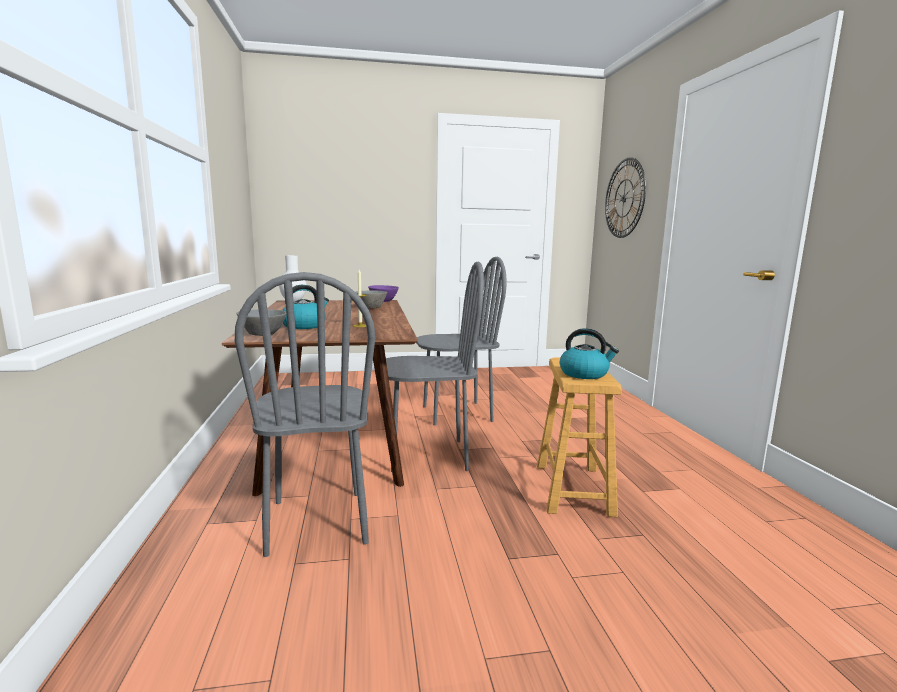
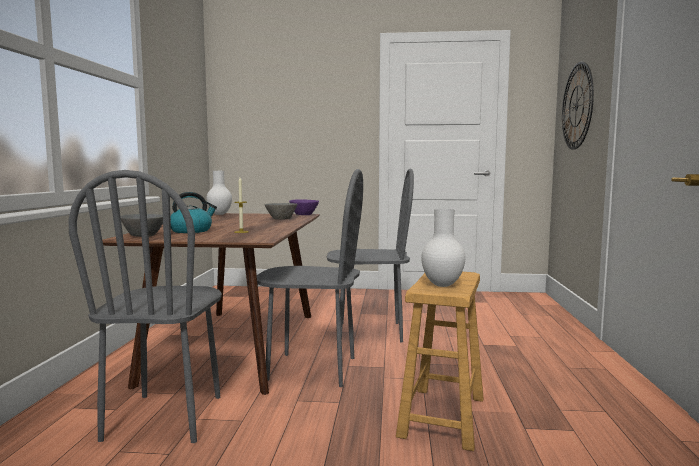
camera: 15 degrees right, 5 degrees down
(584, 374) = (442, 285): kettle -> white vase

